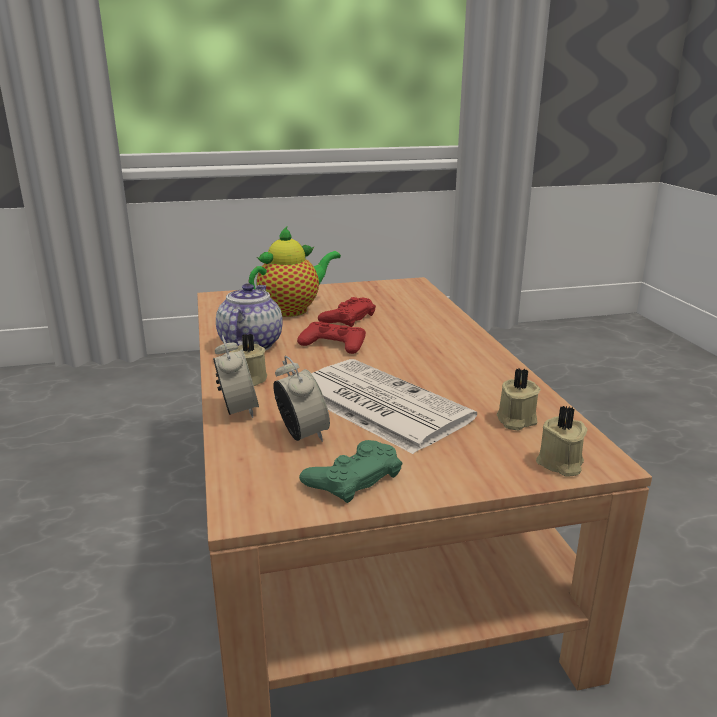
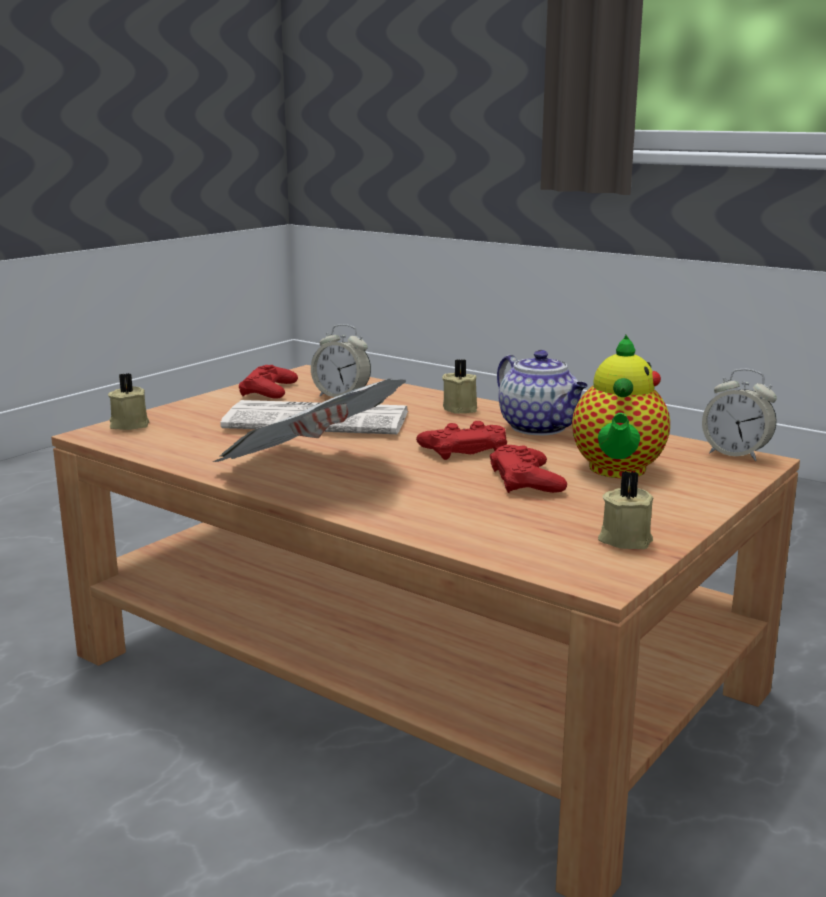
camera: 140 degrees right, 5 degrees down
(238, 410) = (417, 394): alarm clock -> alarm clock (736, 454)
(353, 478) = (269, 390): green game controller -> red game controller
(455, 358) = (310, 471): none -> newspaper
(515, 420) = (186, 439): beige candle -> beige candle (624, 539)

